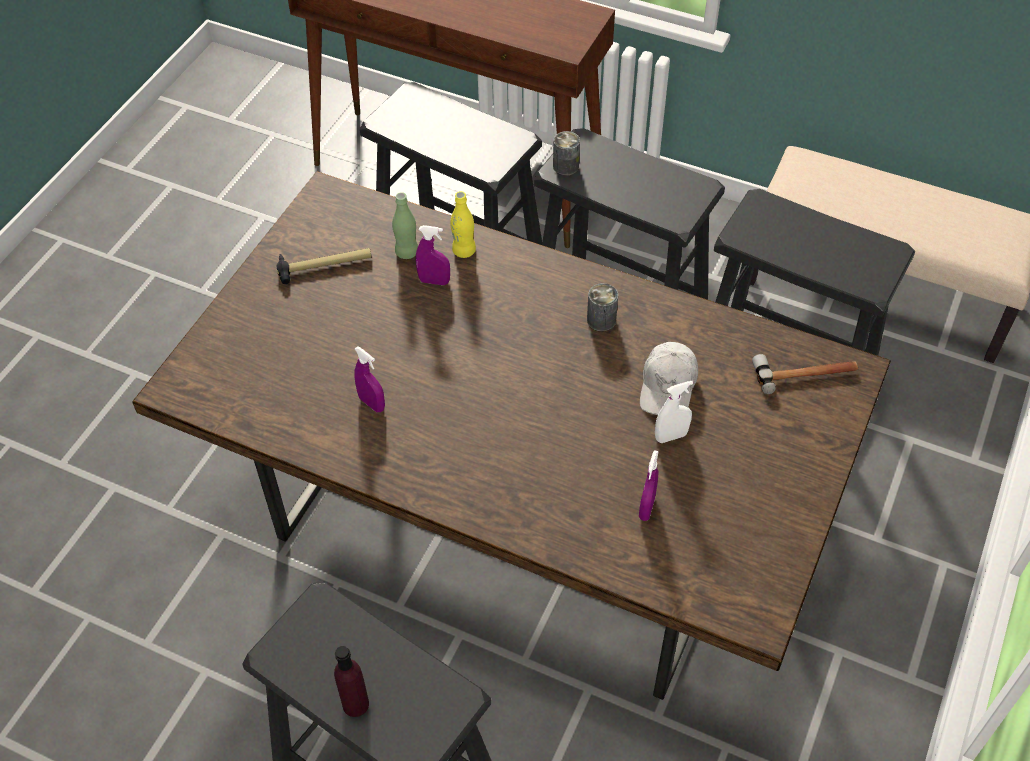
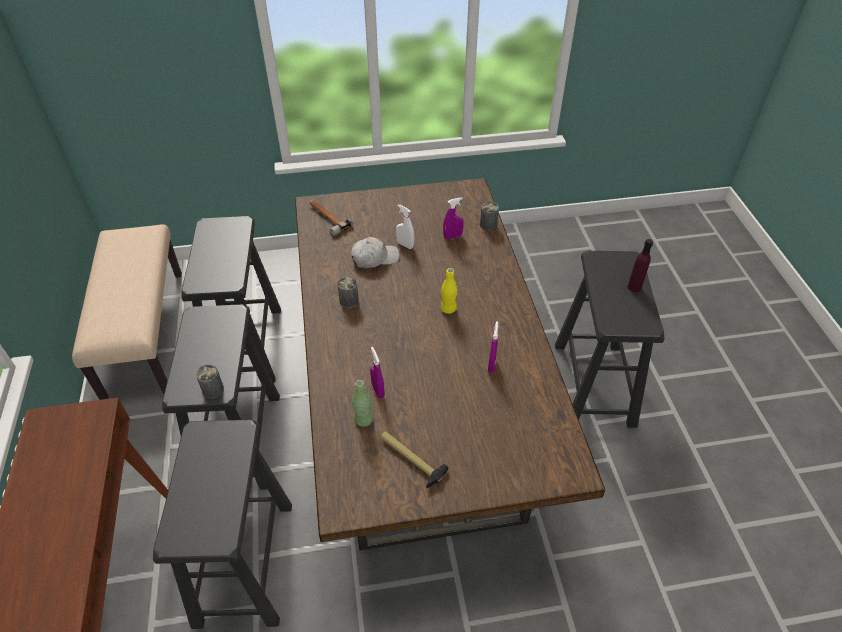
camera: 125 degrees left, 5 degrees down
(464, 251) = (340, 390): yellow bottle -> yellow bottle (448, 309)
(640, 575) = (488, 225): none -> can

